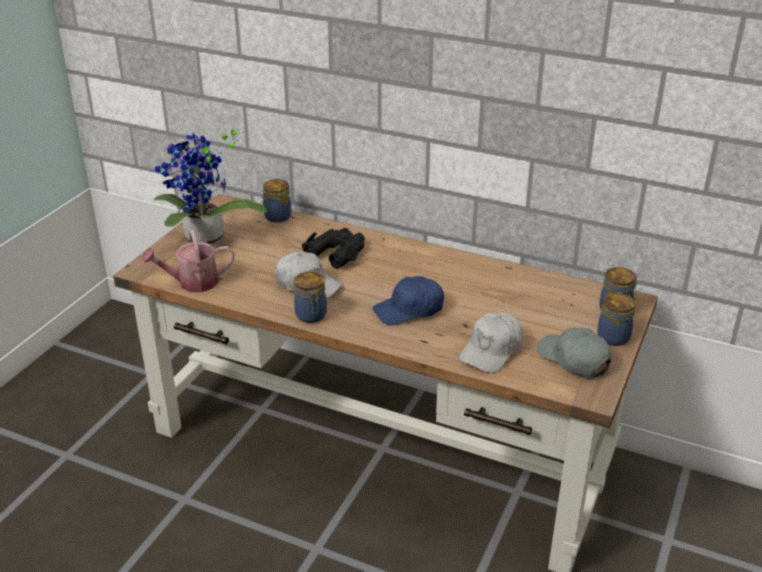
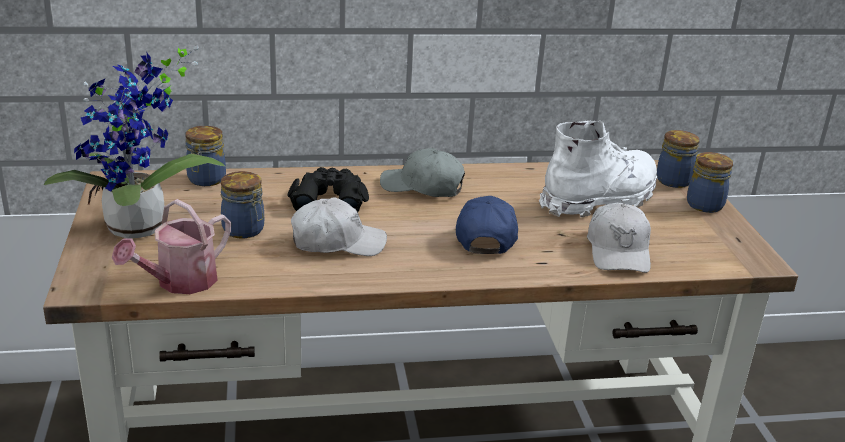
camera: 35 degrees left, 5 degrees down
(311, 316) = (384, 275): jar -> jar (245, 230)
(409, 310) = (486, 236): blue cap -> blue cap turned 150 degrees clockwise
(529, 308) = (599, 200): none -> white boot
(573, 360) = (700, 235): grey cap -> grey cap (423, 187)

